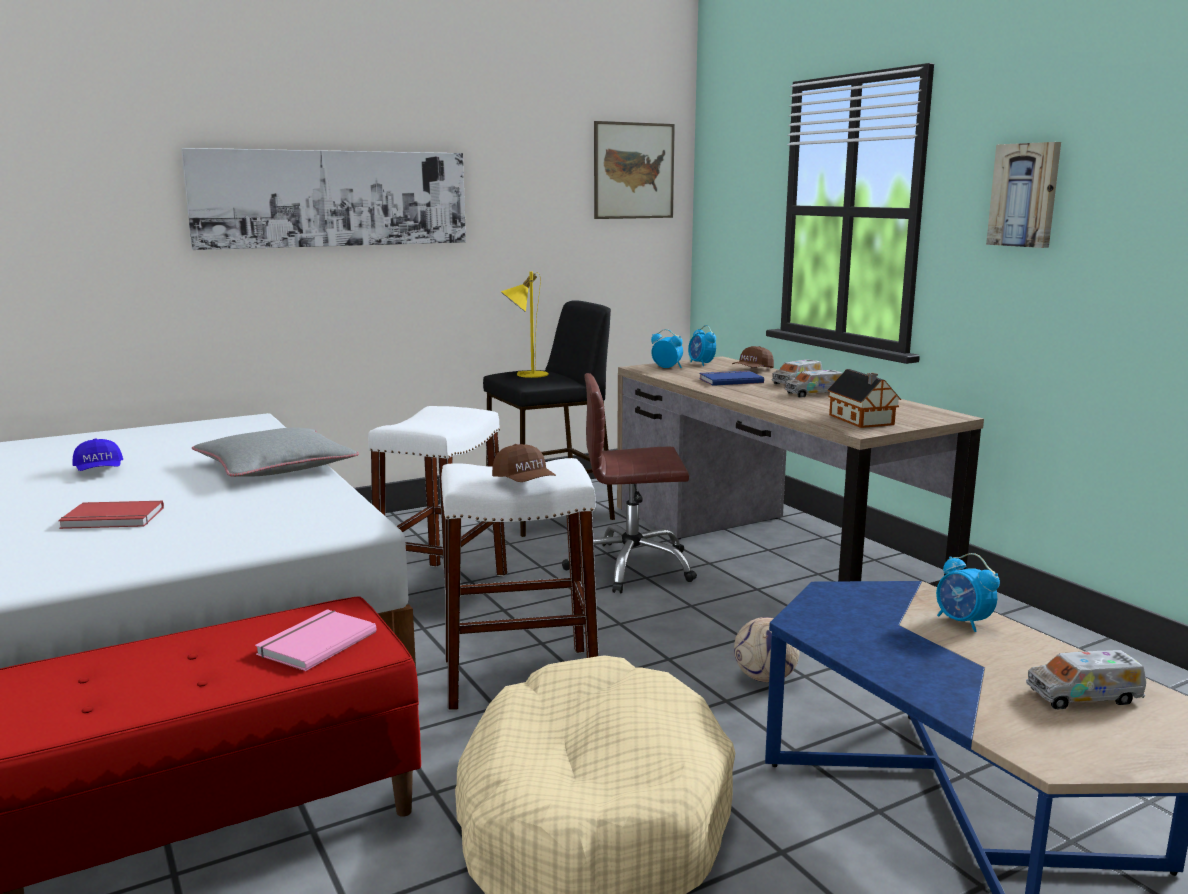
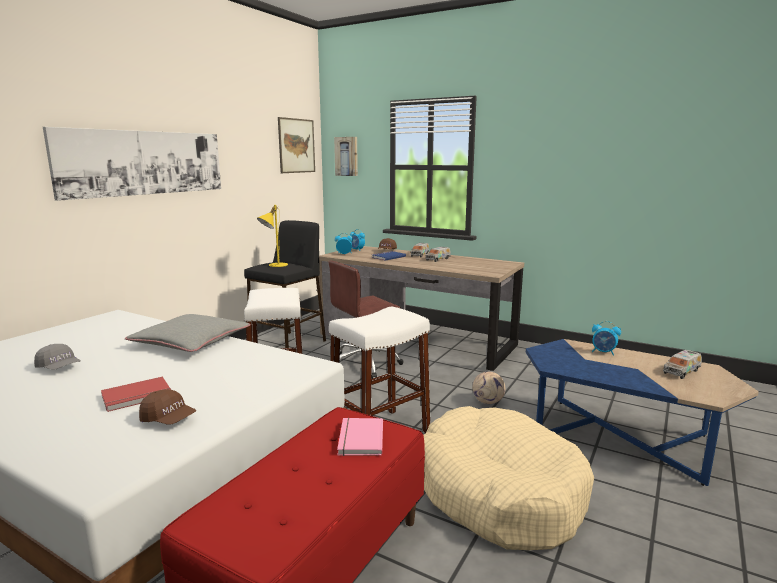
camera: 30 degrees left, 0 degrees up
(99, 471) = (59, 367): blue cap -> grey cap
(524, 482) = (393, 322): brown cap -> brown cap (169, 419)
(862, 420) = (482, 269): toy house -> none
(1025, 195) = (531, 159): picture -> picture (347, 156)

